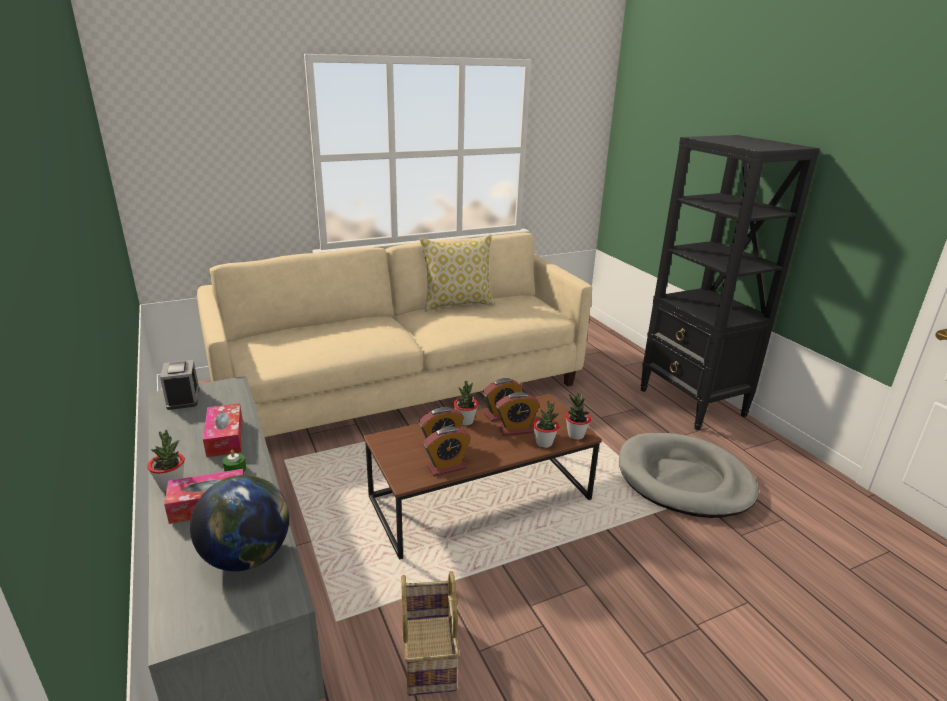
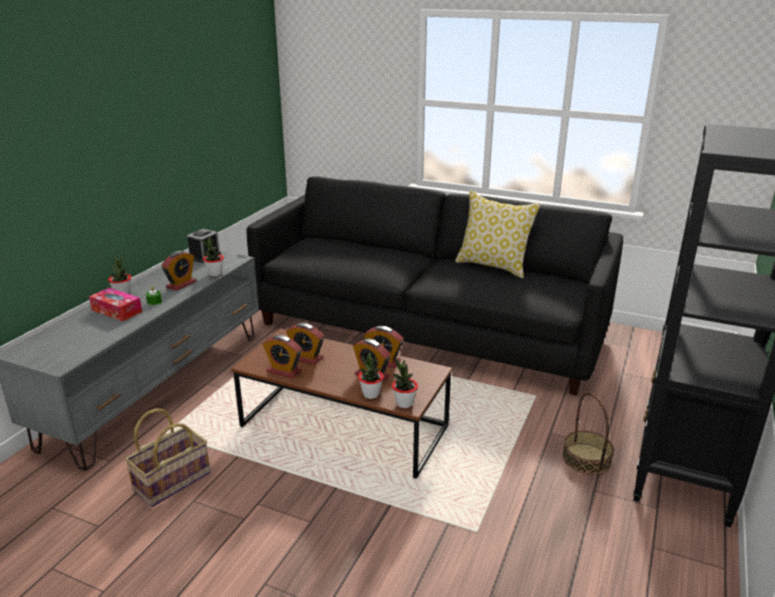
camera: 50 degrees right, 0 degrees up
(225, 437) = (181, 284): tissue box -> alarm clock
(247, 556) = (85, 340): globe -> none
(403, 388) = (428, 328): beige sofa -> black sofa
(465, 421) = (351, 352): potted plant -> potted plant (215, 274)
(641, 421) = (586, 458): none -> basket
(684, 479) = (528, 523): grey dog bed -> none

